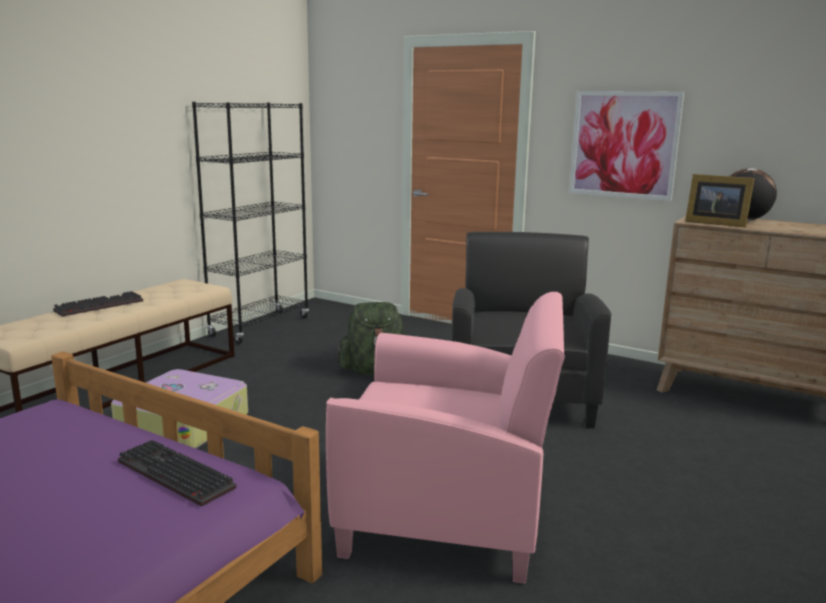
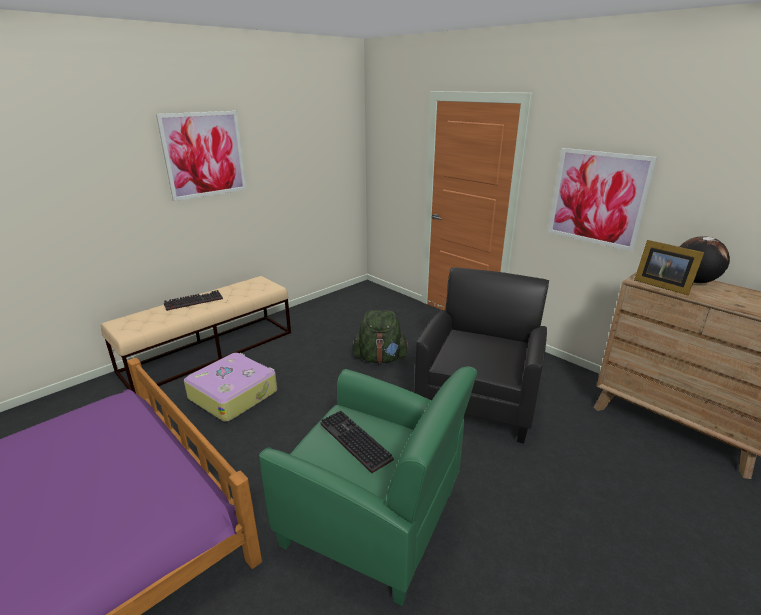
camera: 15 degrees right, 10 degrees up
(115, 99) = (204, 155): none -> picture
(171, 475) = (155, 487): keyboard -> keyboard (352, 441)
(260, 327) = (319, 306): black bookcase -> none
(448, 515) = (373, 518): pink armchair -> green armchair

